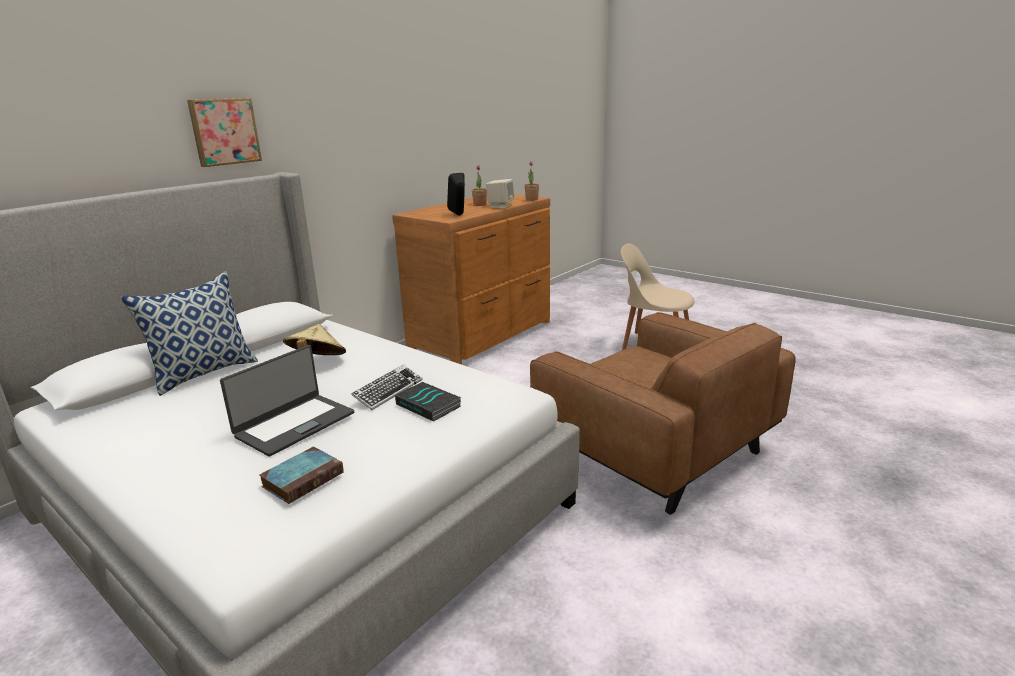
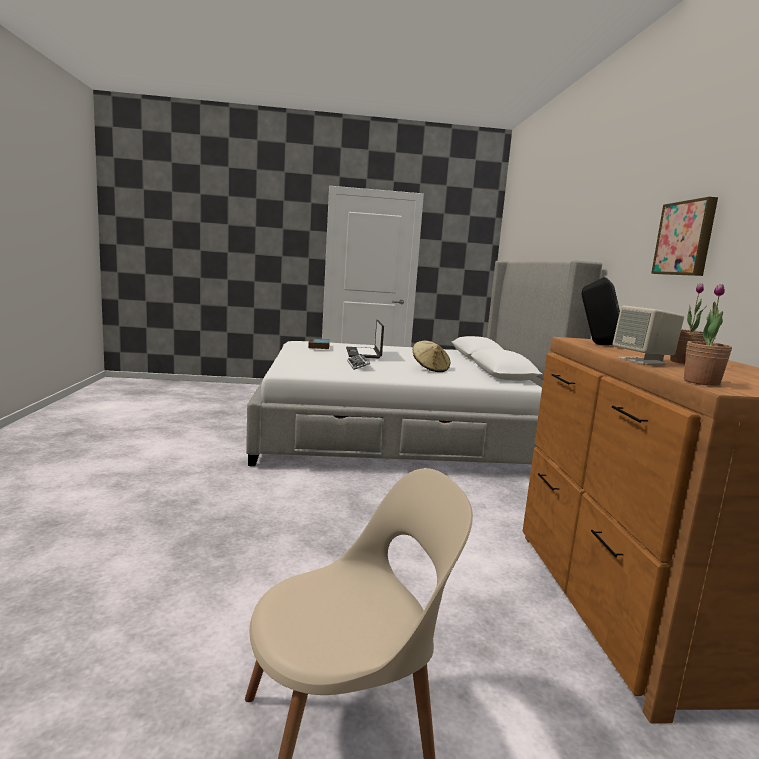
camera: 135 degrees right, 10 degrees down
(204, 373) = (466, 362): pillow -> none
(224, 131) = (589, 224): picture -> picture (686, 238)
(429, 405) = (323, 363): book -> none
(655, 450) = (209, 515): brown armchair -> none

